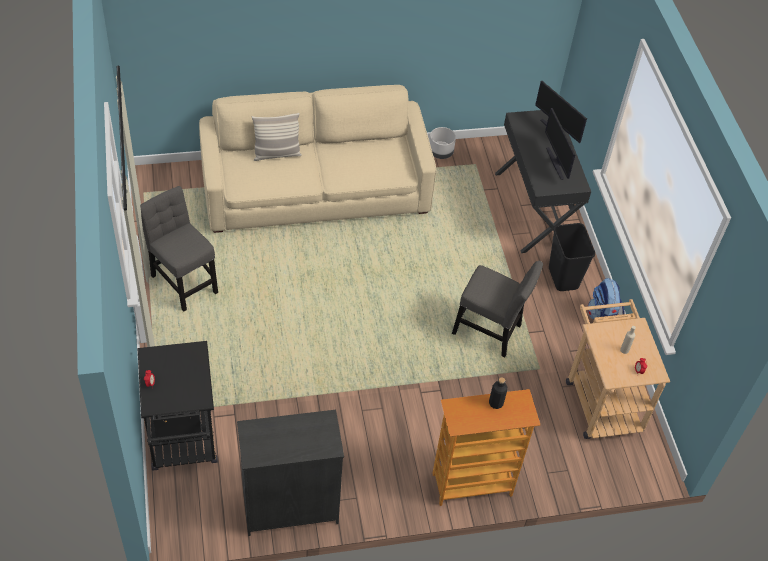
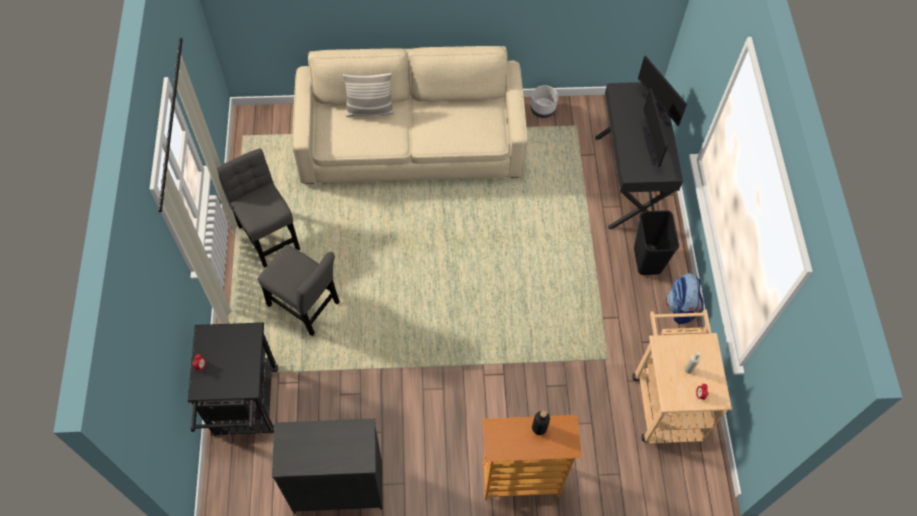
camera: 10 degrees right, 10 degrees up
(490, 332) = (563, 314): grey chair -> grey chair (306, 306)

